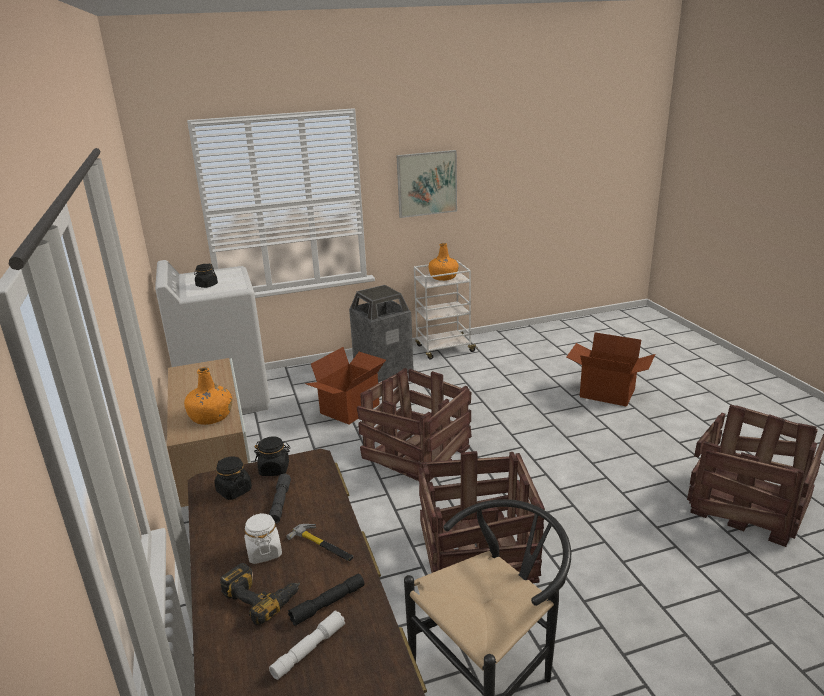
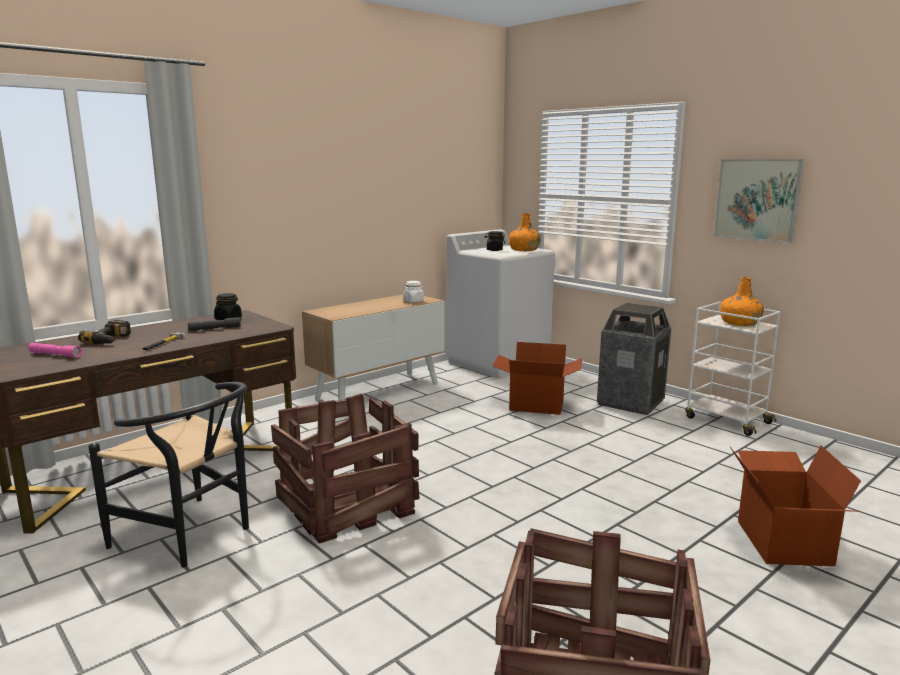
camera: 65 degrees right, 10 degrees down
(211, 417) = (347, 311): orange bottle -> orange bottle (524, 250)
(264, 552) = (157, 334): white jar -> white jar (413, 301)
(274, 469) = (258, 322): black jar -> none
(308, 650) = (55, 355): white flashlight -> pink flashlight
(328, 604) = (99, 352): black flashlight -> none
(417, 451) = (494, 447): crate -> none

